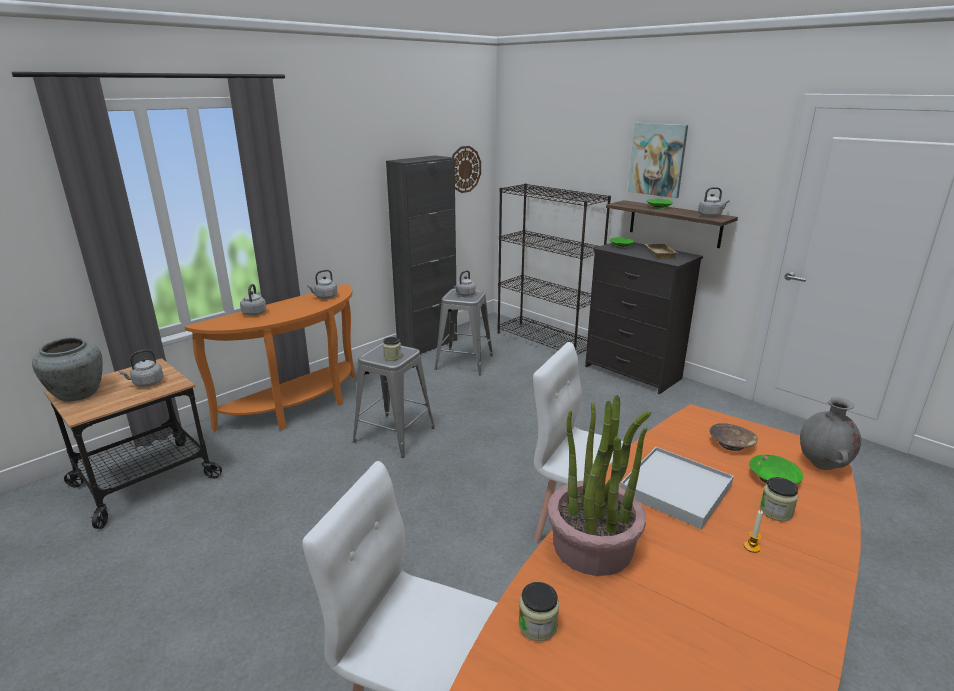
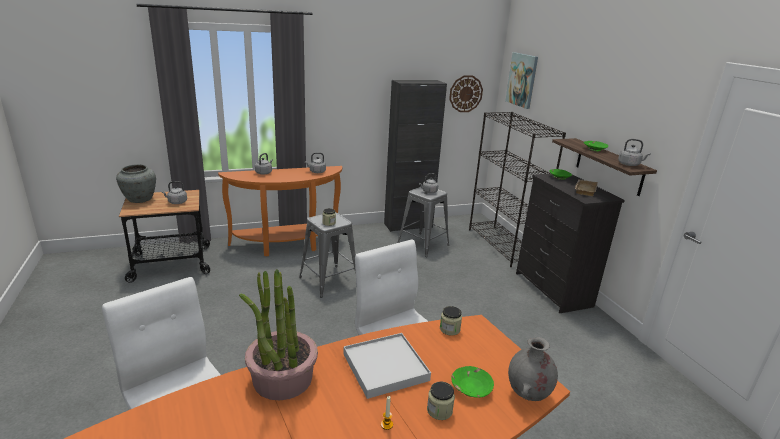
camera: 25 degrees right, 0 degrees up
(537, 625) = (193, 407): jar -> jar (449, 329)
(657, 159) = (604, 107): picture -> picture (522, 80)
(731, 444) = (472, 353): brown bowl -> none

